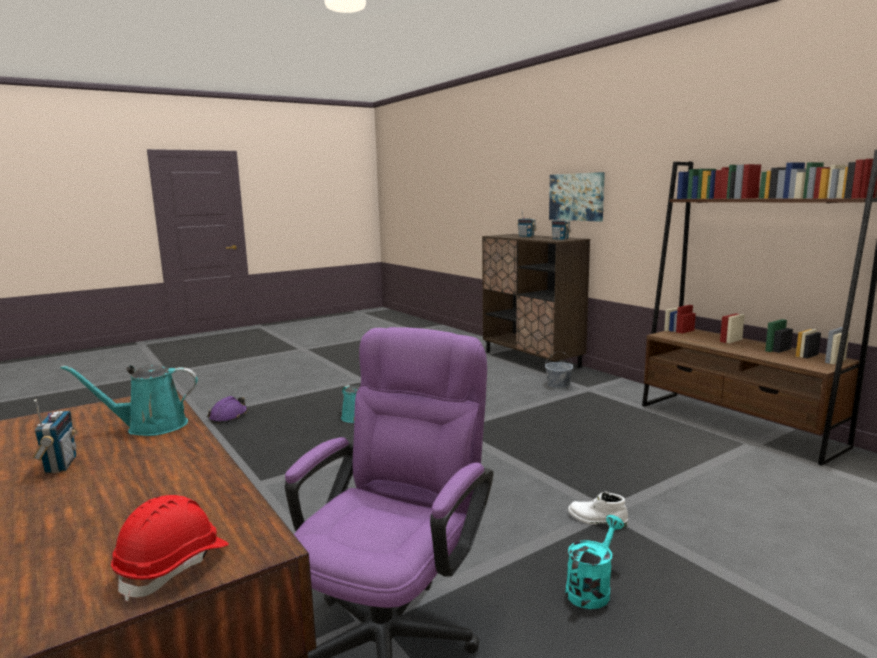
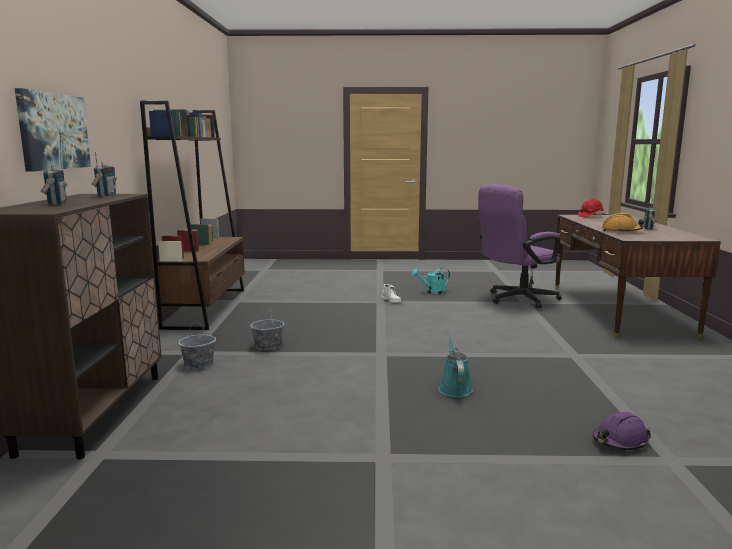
camera: 145 degrees left, 0 degrees up
(151, 427) = (621, 231): turquoise watering can -> orange hard hat
(554, 408) = (268, 346): none -> grey bucket

